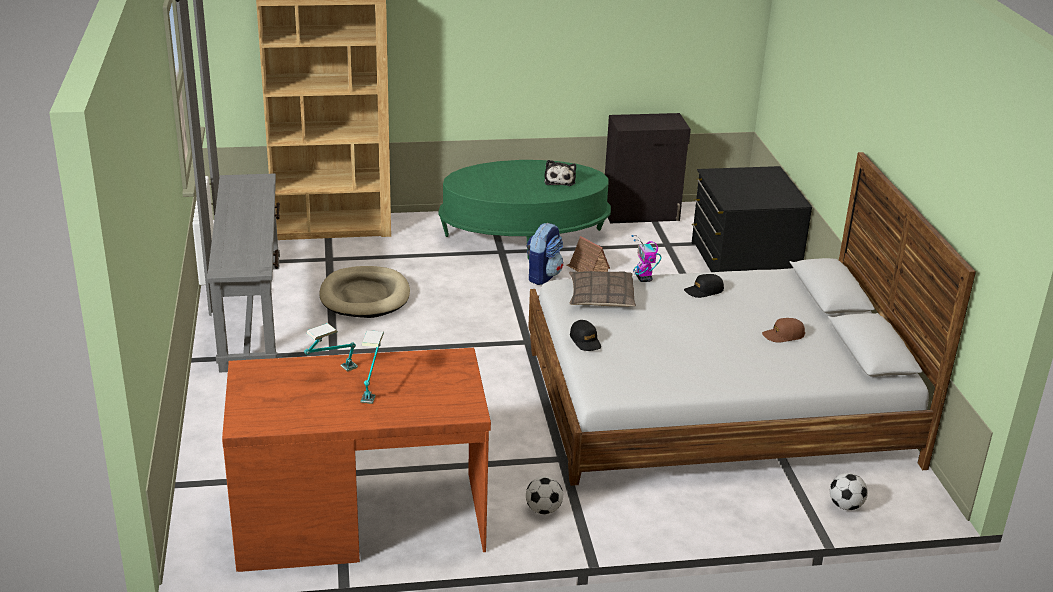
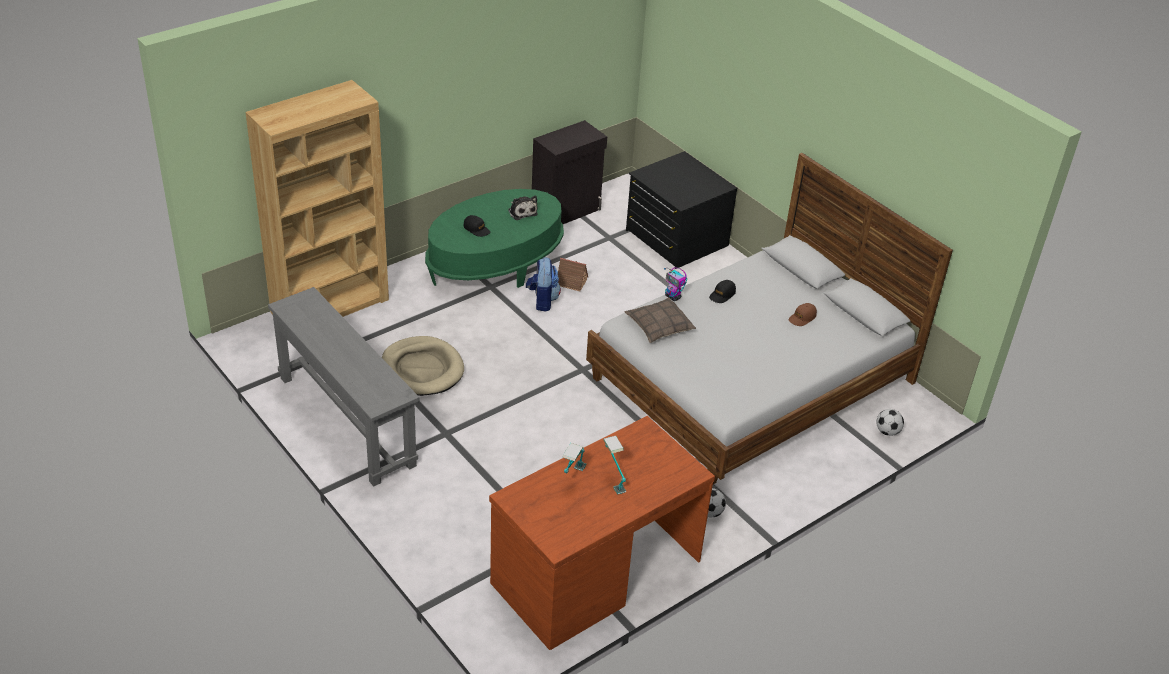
camera: 30 degrees left, 10 degrees up
(585, 341) = (681, 371): black cap -> black cap (476, 229)

